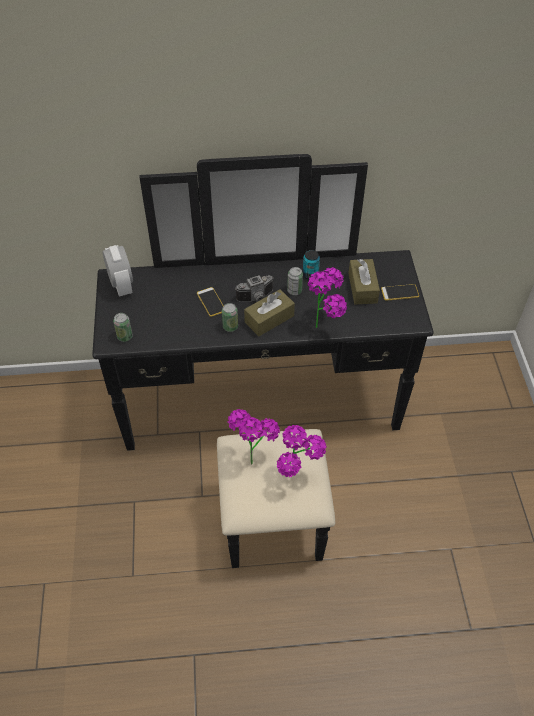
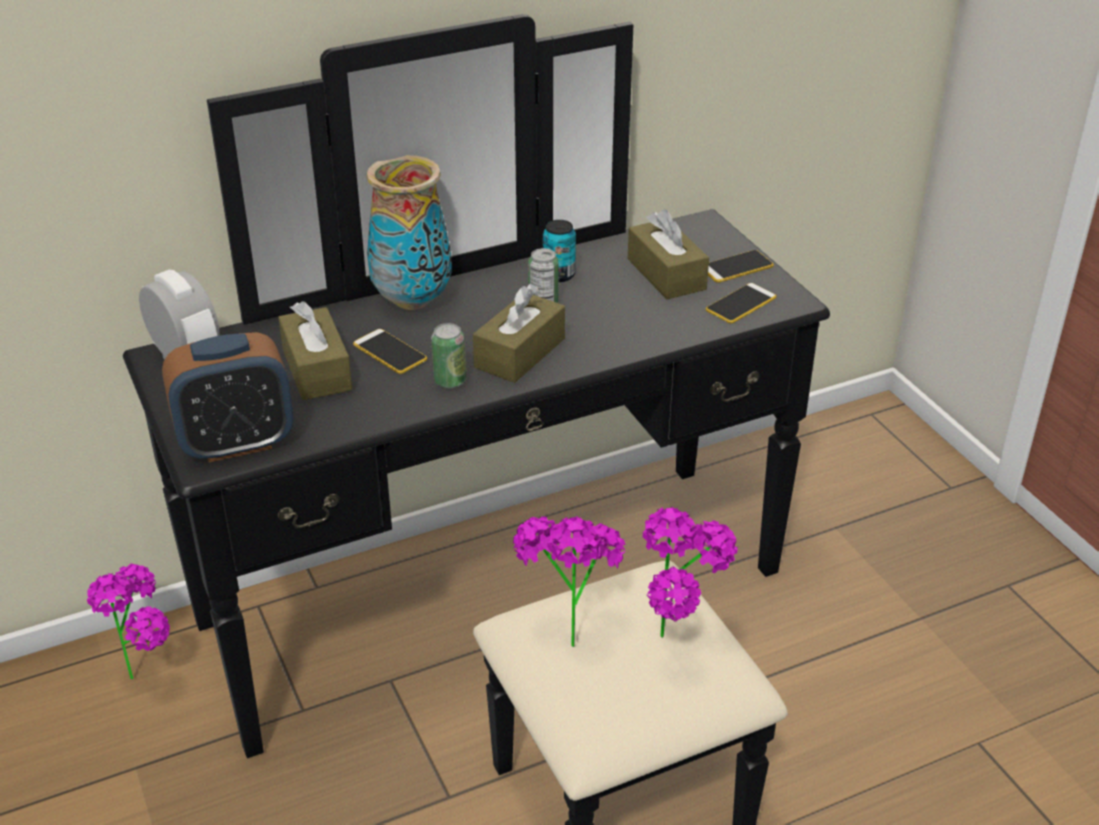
camera: 20 degrees left, 15 degrees down
(125, 336) = (236, 443): can -> alarm clock
(175, 303) = (317, 369): none -> brown tissue box
(235, 272) = (412, 300): none -> vase
(257, 298) = (477, 328): camera -> none
(325, 325) = (633, 340): potted plant -> potted plant (148, 671)
(389, 317) = (741, 304): none -> phone

